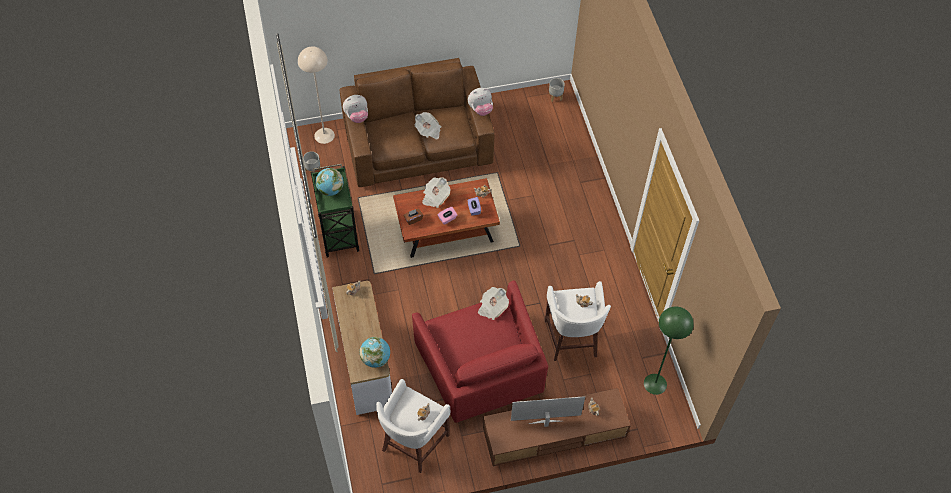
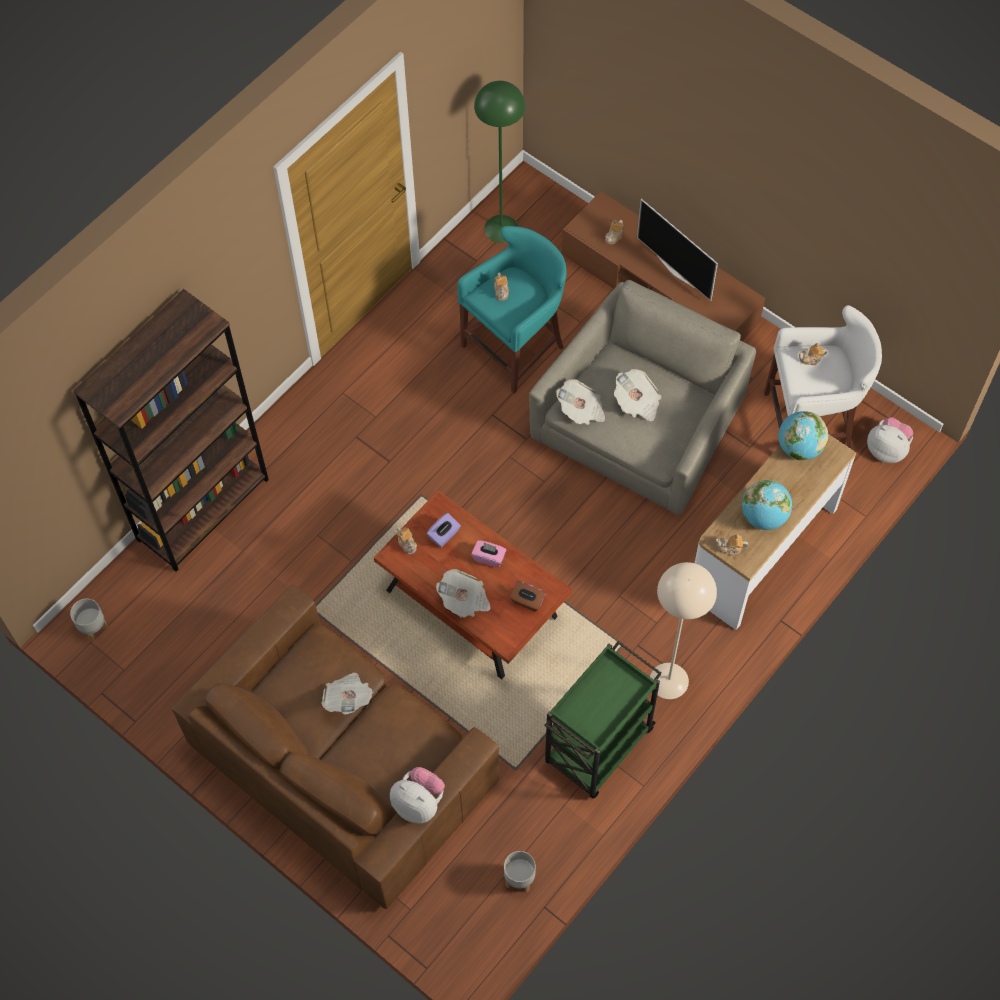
camera: 125 degrees left, 5 degrees up
(324, 135) = (438, 919): beige floor lamp -> beige floor lamp (668, 680)
(330, 190) = (601, 705): globe -> globe (763, 516)
(475, 334) = (637, 403): none -> newspaper
(480, 109) = (261, 631): plush toy -> plush toy (887, 449)
(480, 365) = (641, 421): red armchair -> grey armchair
(572, 340) = (516, 346): white stool -> turquoise stool
(583, 162) = (203, 509): none -> brown bookcase

